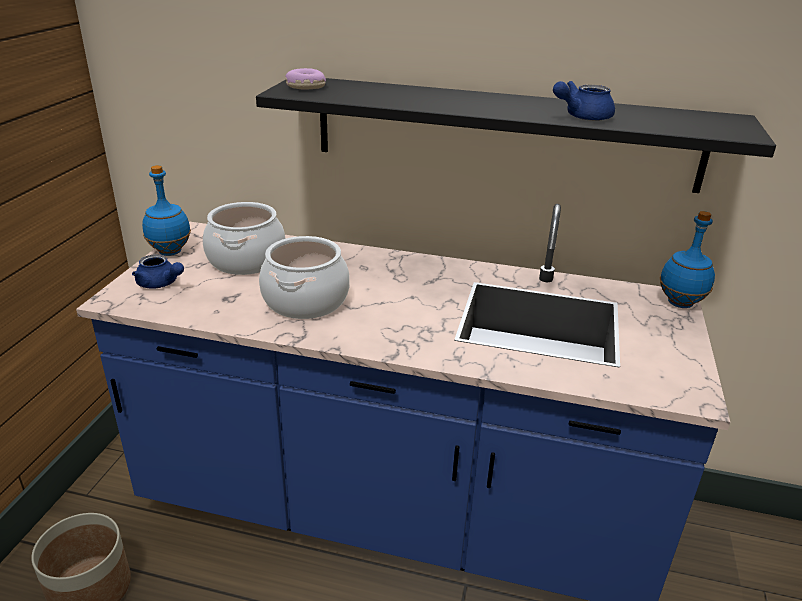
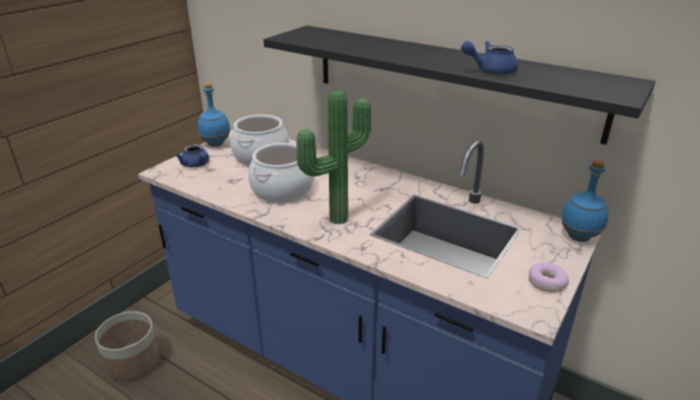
camera: 20 degrees right, 0 degrees up
(305, 86) = (304, 34): donut -> donut (546, 282)
(399, 325) = (336, 217): none -> potted plant

